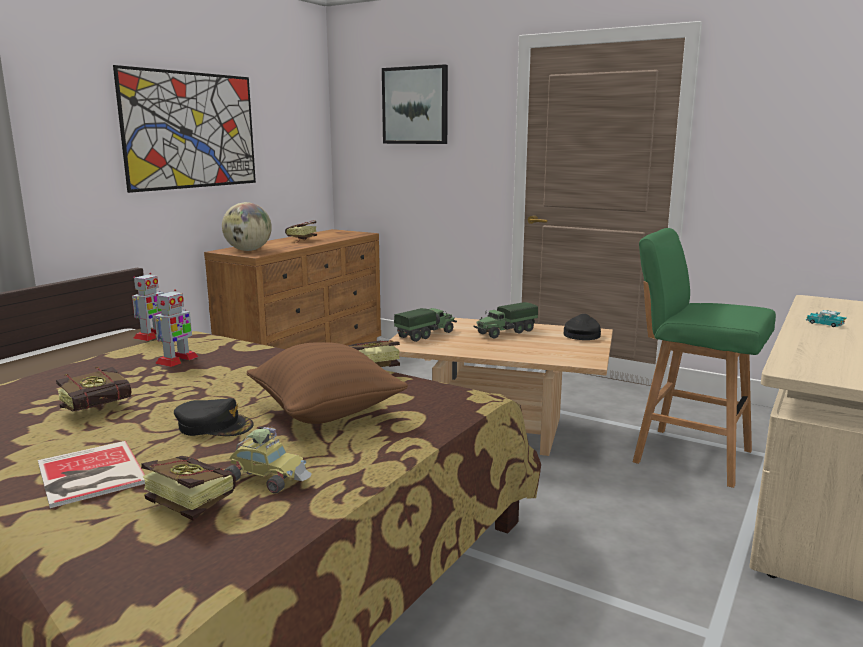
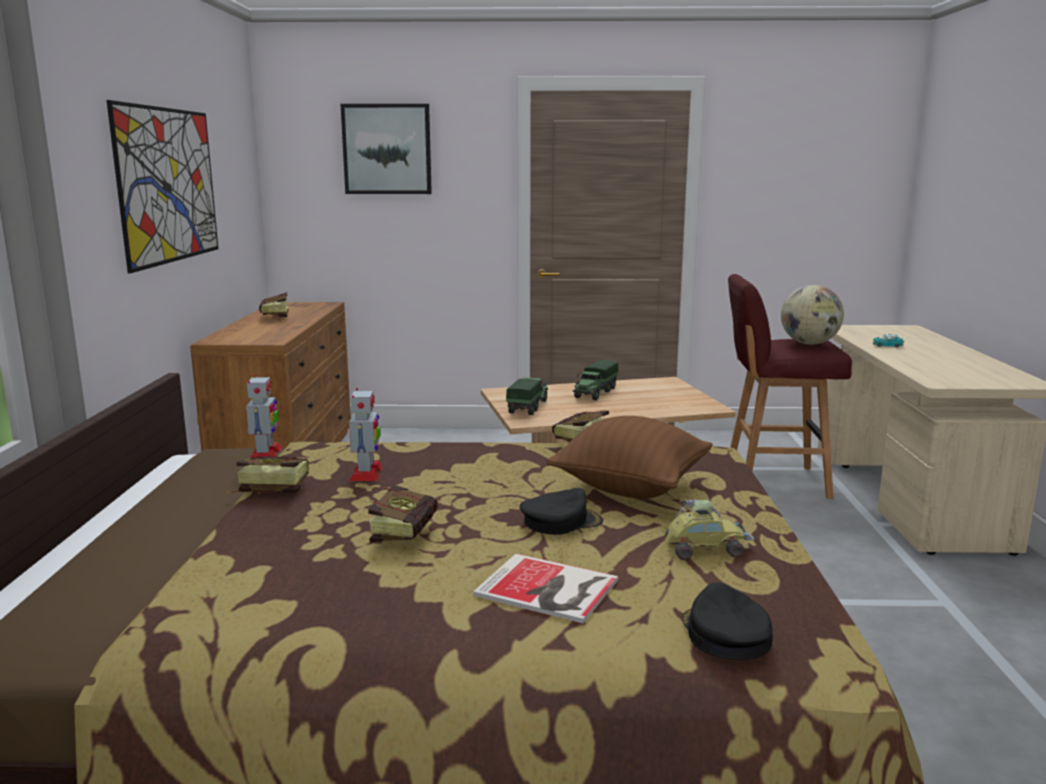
camera: 30 degrees left, 0 degrees up
(184, 502) = (683, 584): book -> book (267, 490)
(248, 250) = (246, 337): globe -> globe (809, 344)
(581, 334) = (662, 385): black cap -> black cap (724, 634)
(689, 455) = (773, 481): green stool -> red stool

